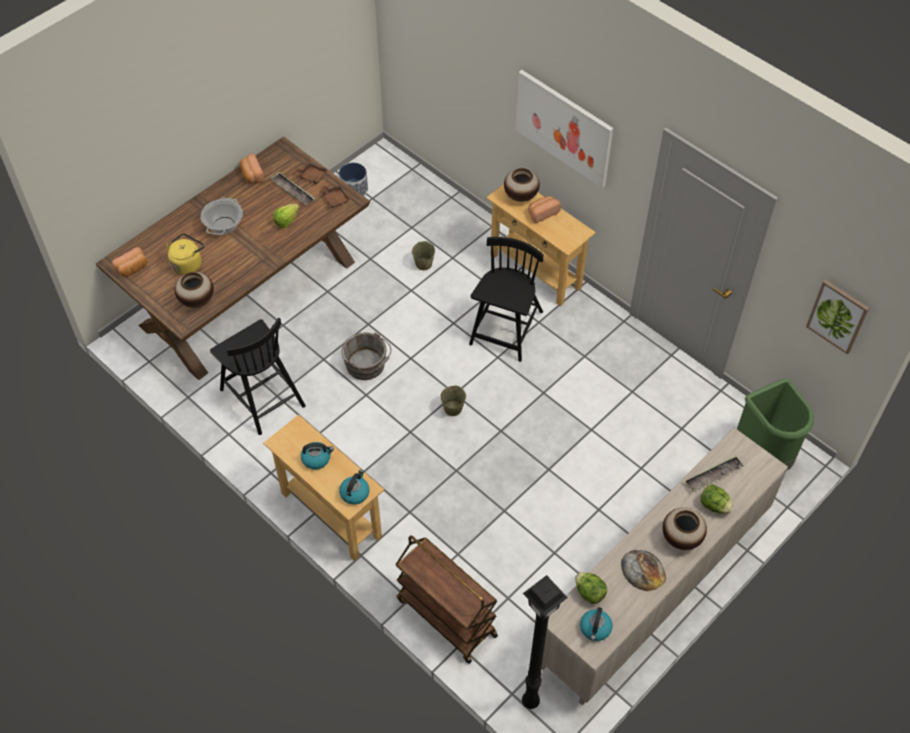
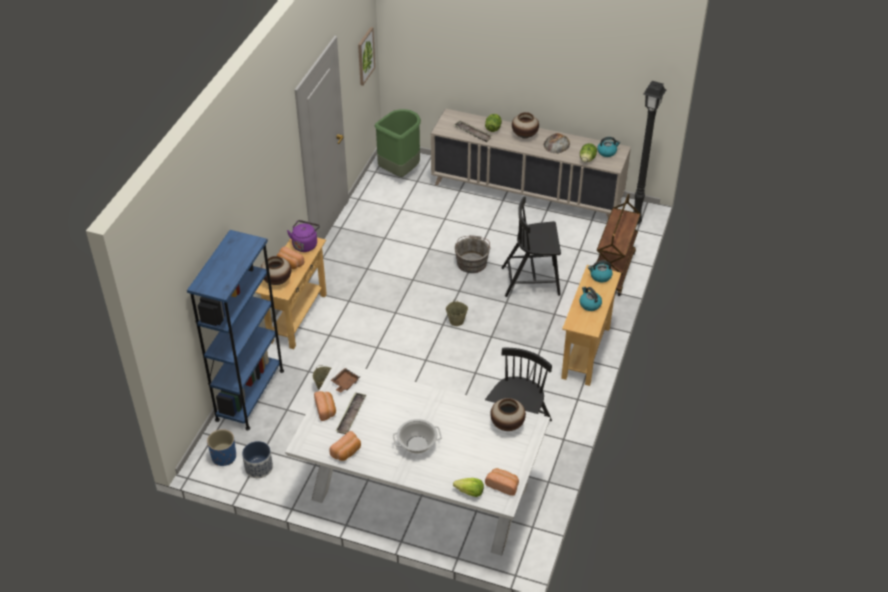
camera: 115 degrees left, 10 degrees down
(188, 264) = (473, 449): yellow kettle -> none
(249, 292) = (419, 491): brown dining table -> white dining table
(286, 221) = (388, 405): lettuce -> lettuce (469, 492)
(311, 176) = (326, 410): brown tray -> bread
(367, 365) = (448, 382): grey bucket -> grey bucket (472, 261)
(382, 170) = (224, 457): none -> blue planter
(447, 206) = (250, 395): none -> blue bookcase
(506, 329) = (366, 316): black chair -> black chair (532, 281)
(563, 127) = (262, 195): picture -> none
(568, 235) = (305, 244): none -> purple kettle

